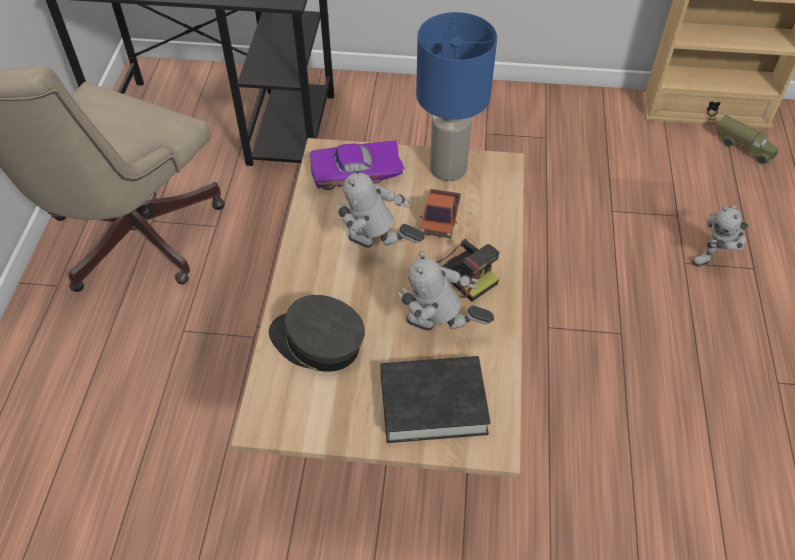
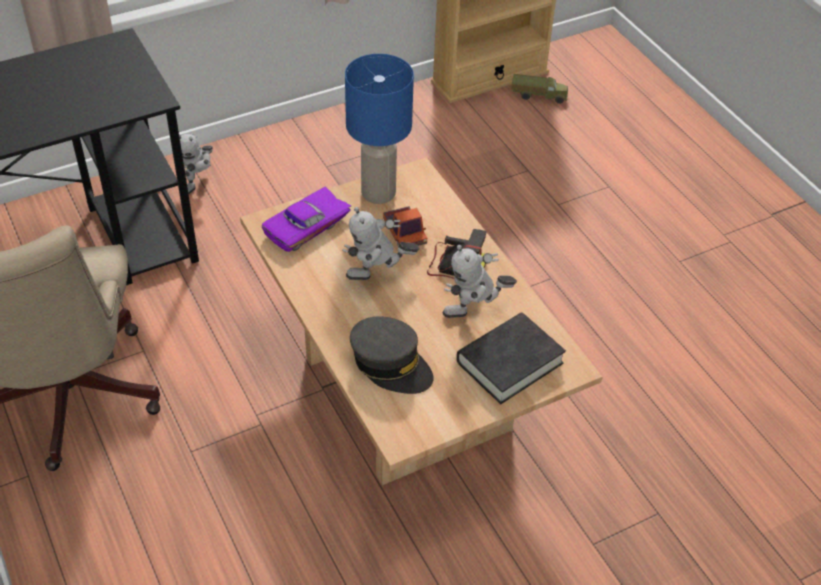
camera: 35 degrees left, 5 degrees down
(317, 343) = (391, 364): grey cap -> grey cap turned 135 degrees counterclockwise
(715, 258) = (577, 191): toy robot -> toy robot (199, 184)

